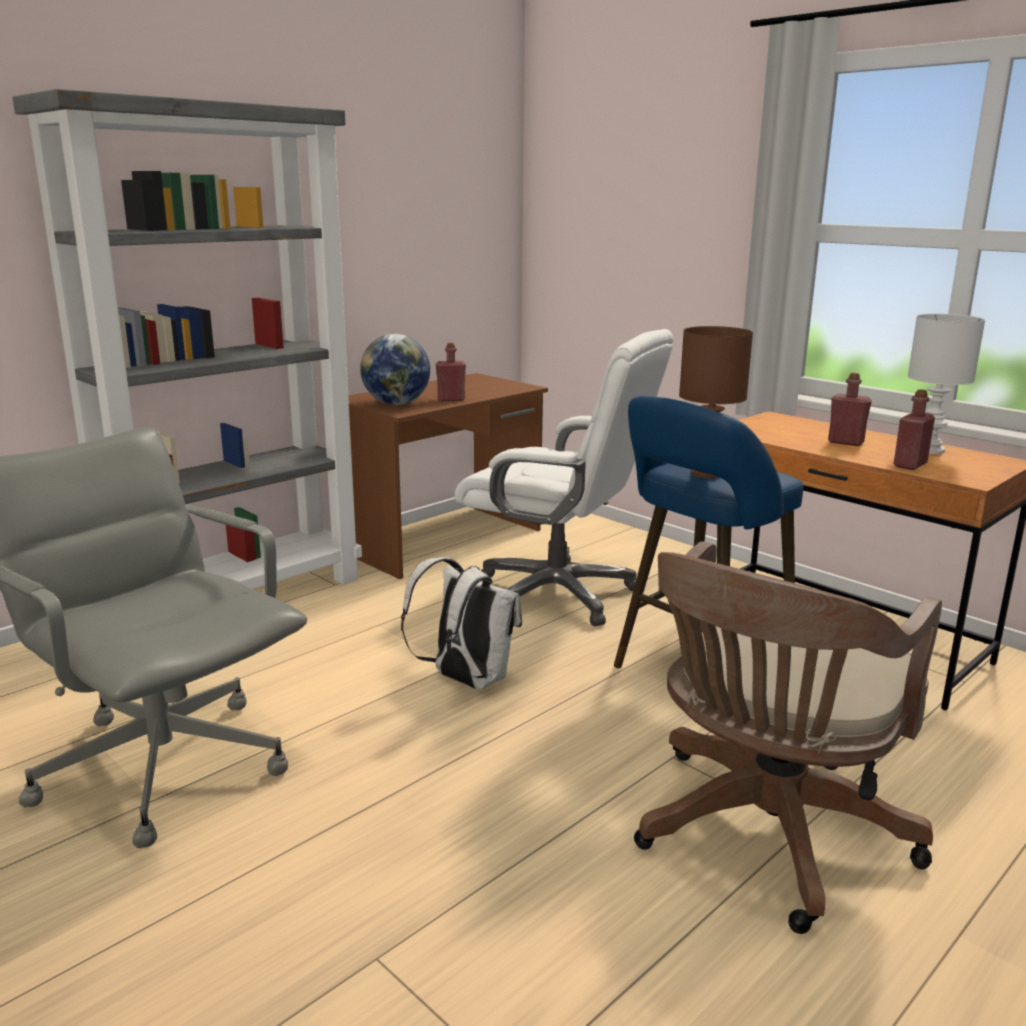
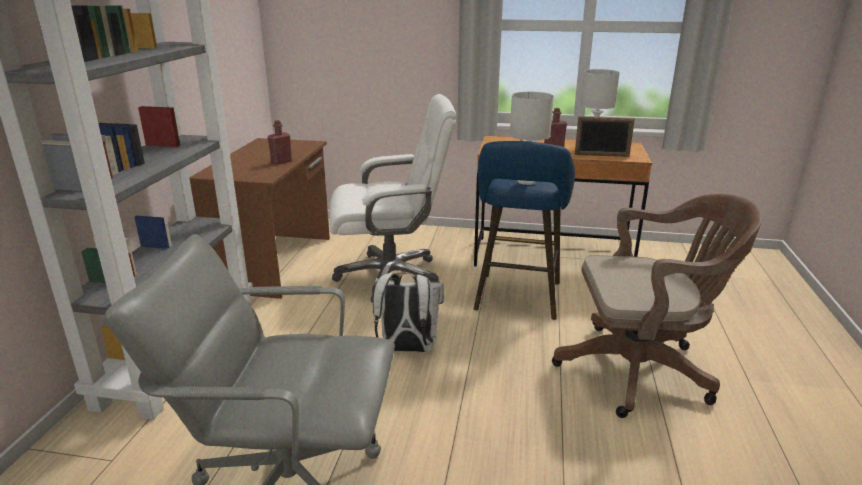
camera: 35 degrees left, 5 degrees up
(396, 404) = (249, 172): globe -> none
(707, 473) = (526, 181): brown table lamp -> white table lamp
(765, 837) = (641, 370): brown office chair -> brown office chair turned 90 degrees counterclockwise
(910, 465) = (601, 155): red bottle -> picture frame

